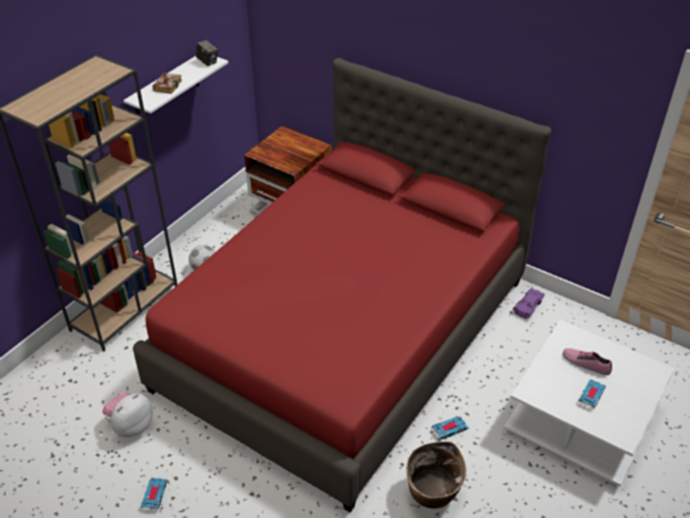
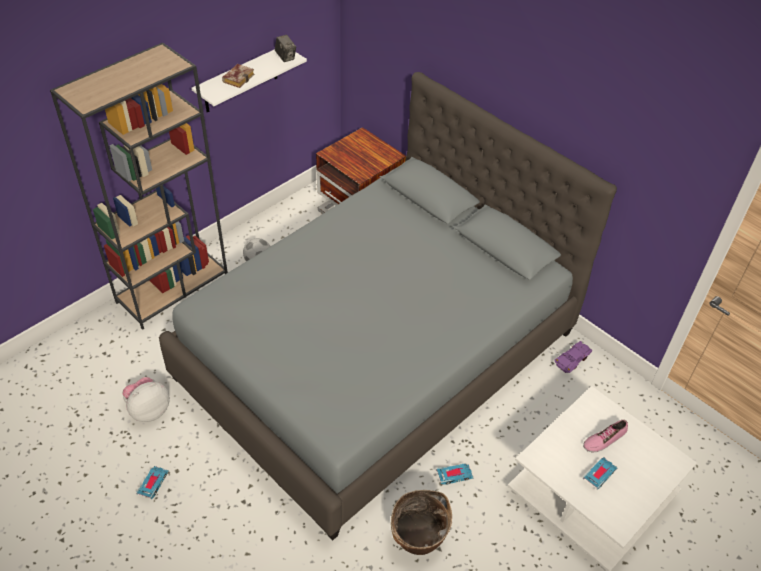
camera: 10 degrees right, 5 degrees up
(346, 333) = (378, 354): red bed -> grey bed
(586, 363) = (604, 439): shoe -> shoe turned 75 degrees counterclockwise

